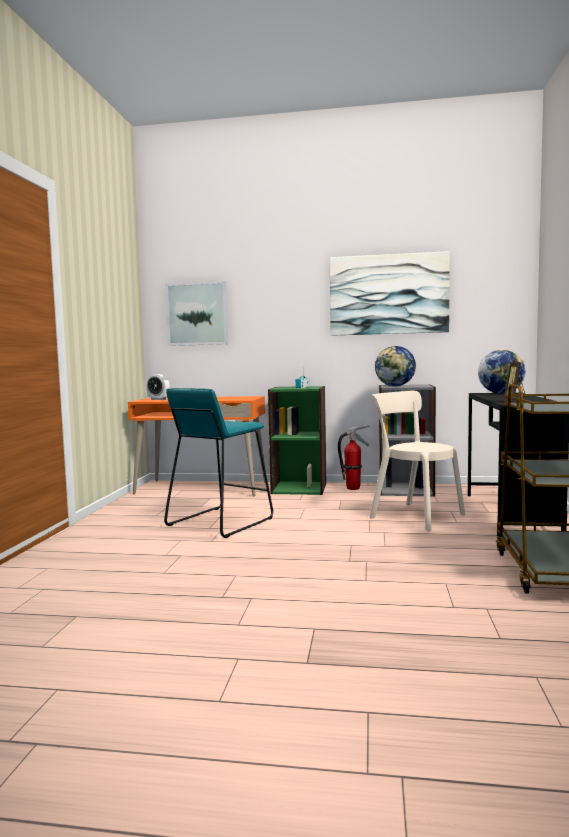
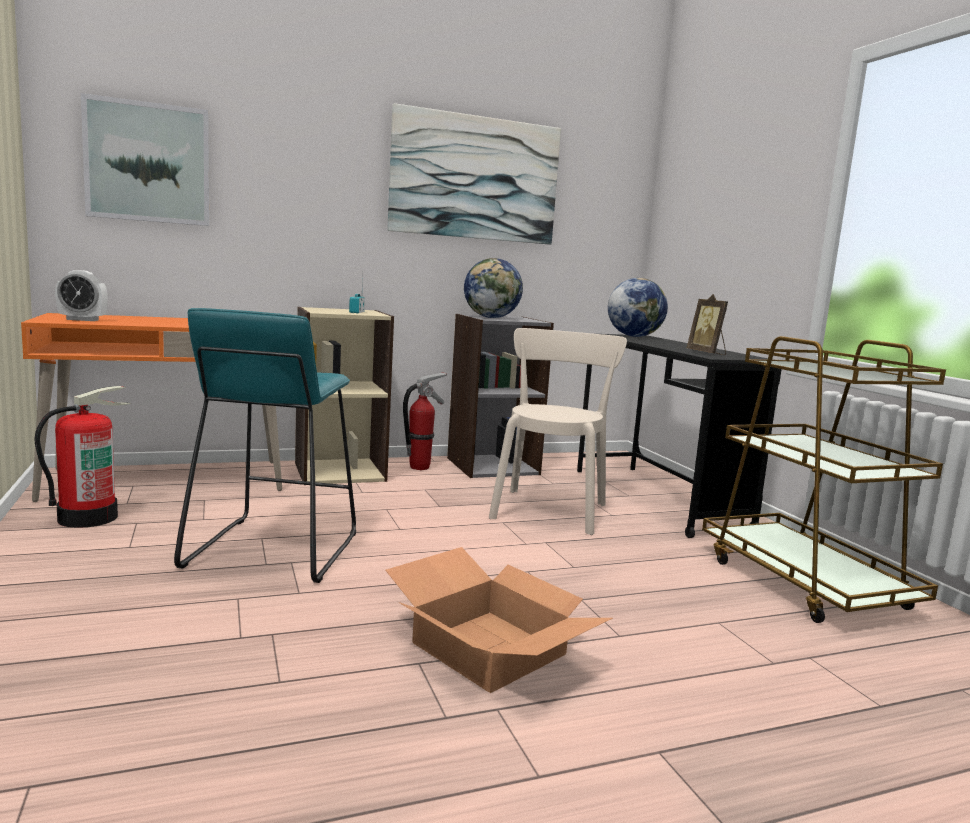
camera: 30 degrees left, 5 degrees up
(149, 502) = (88, 517): none -> fire extinguisher
(278, 575) = (486, 648): none -> cardboard box
(299, 488) = (339, 471): green bookcase -> beige bookcase
(413, 515) = (550, 509): beige chair -> beige chair turned 90 degrees clockwise

